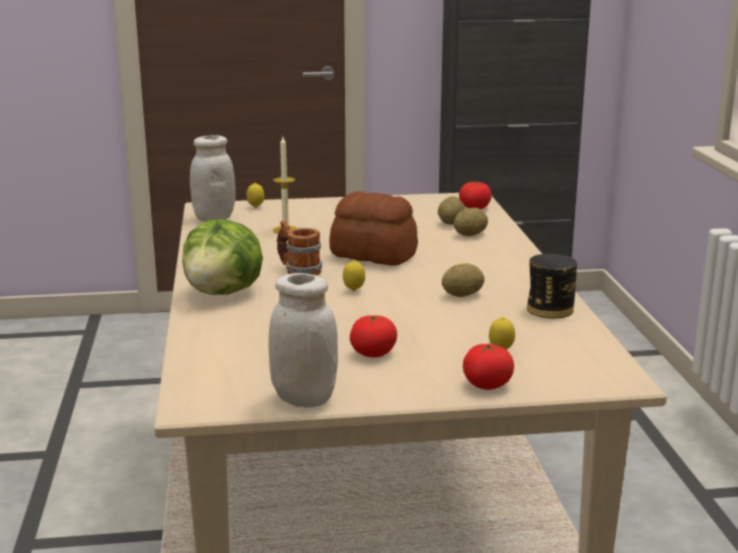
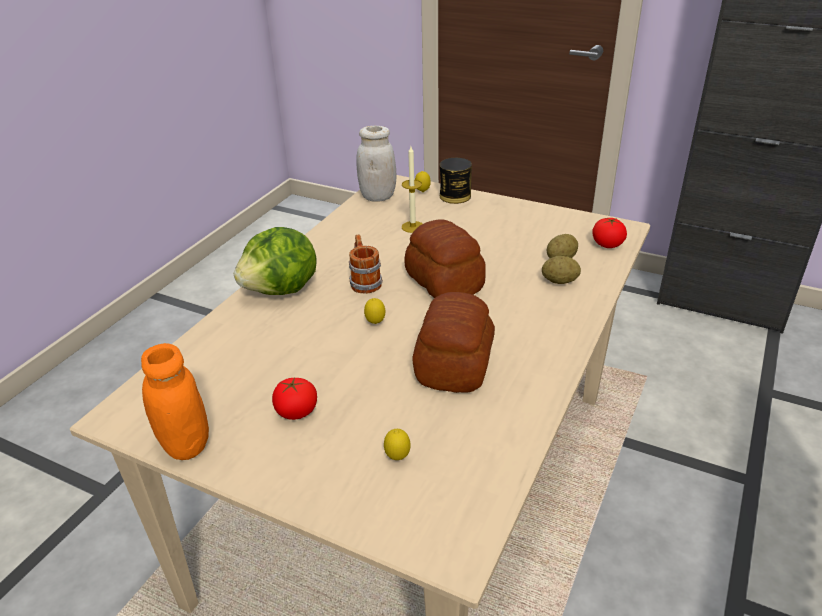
camera: 35 degrees right, 15 degrees up
(304, 398) = (186, 444): white jar -> orange jar
(462, 295) = (456, 364): potato -> bread
(487, 385) = (333, 499): tomato -> none
(550, 309) = (511, 416): can -> can (455, 196)

